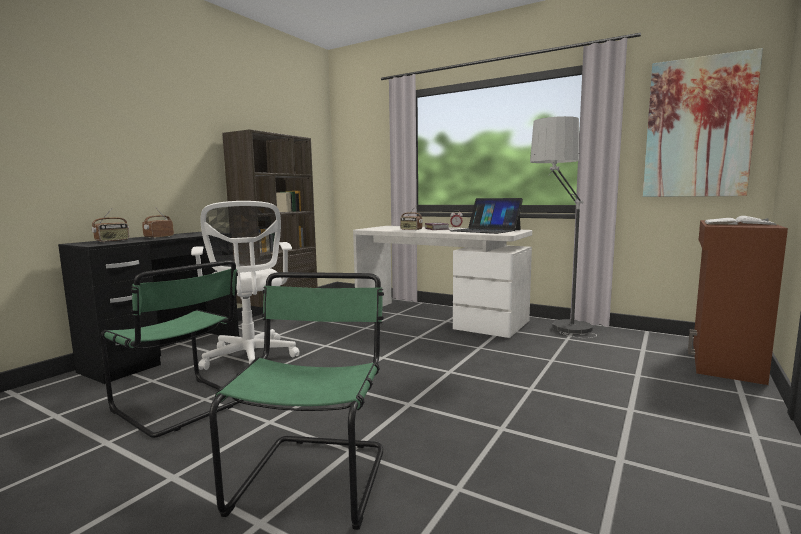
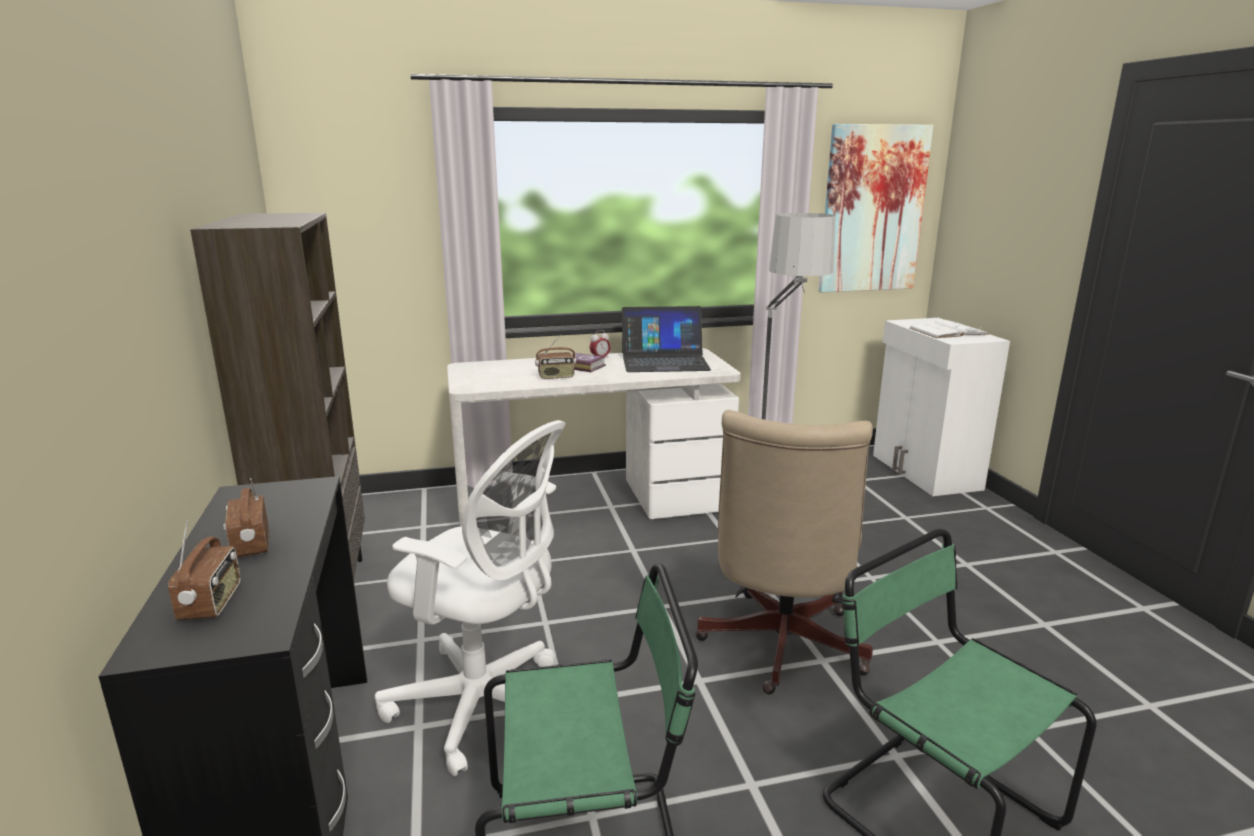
camera: 45 degrees left, 10 degrees up
(398, 391) = (779, 648): none -> beige office chair
(723, 361) = (924, 472): brown cabinet -> white cabinet

